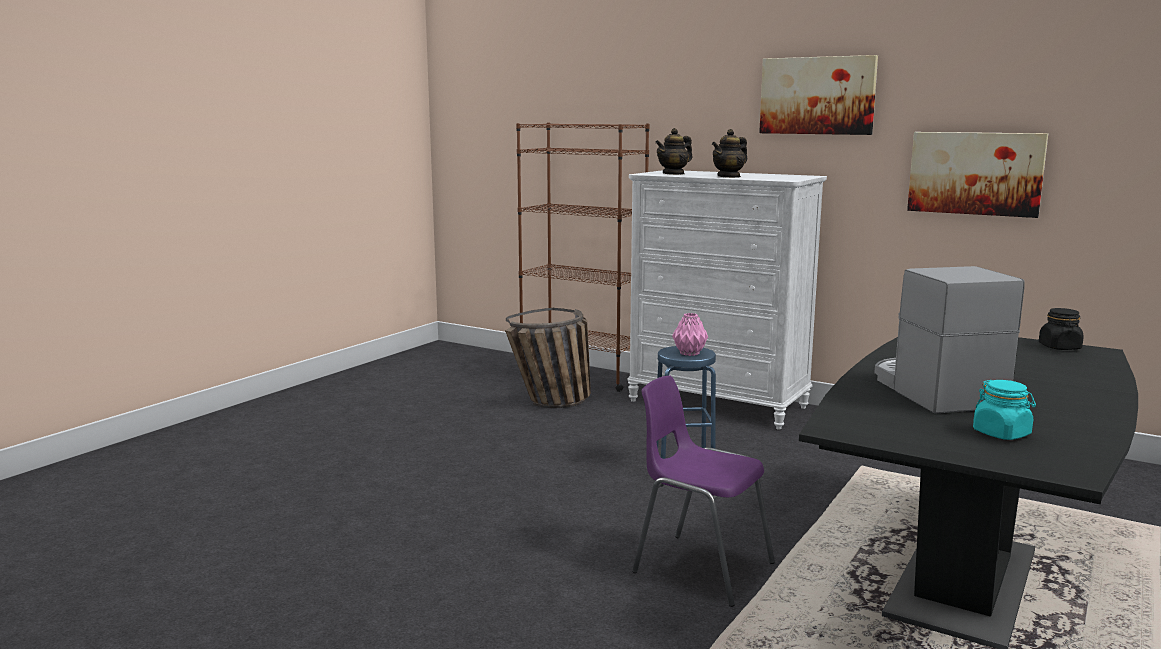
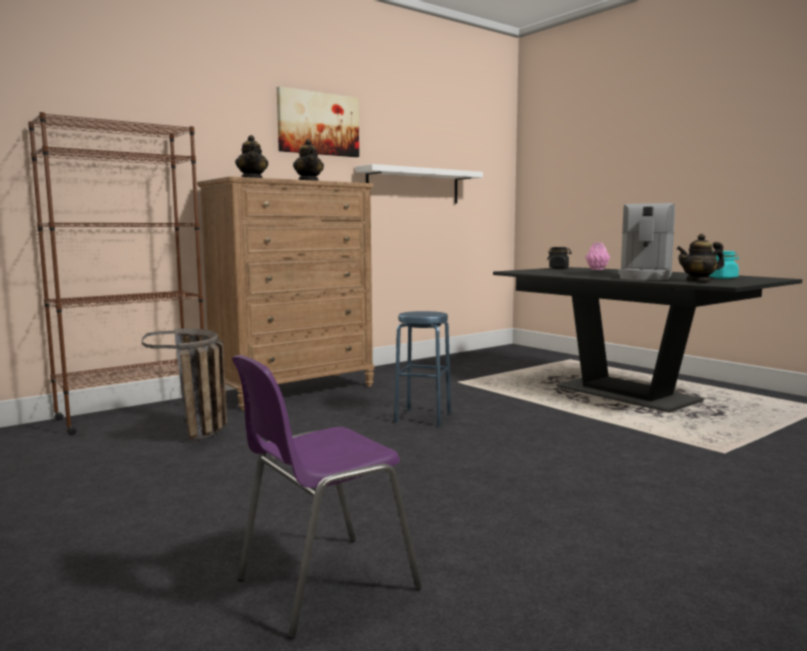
camera: 70 degrees left, 5 degrees down
(689, 353) = (427, 313): pink vase -> pink vase (596, 269)
(700, 567) = (599, 438): purple chair -> purple chair (322, 584)
(718, 404) = (295, 390): white dresser -> brown dresser
(888, 417) = (699, 281): none -> teapot
(934, 391) = (645, 277): coffee machine -> coffee machine turned 75 degrees counterclockwise
(975, 173) = (413, 186): picture -> white shelf

